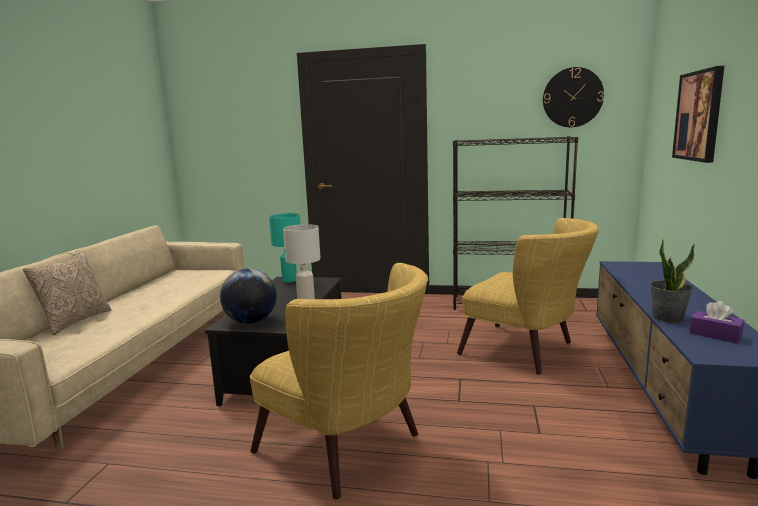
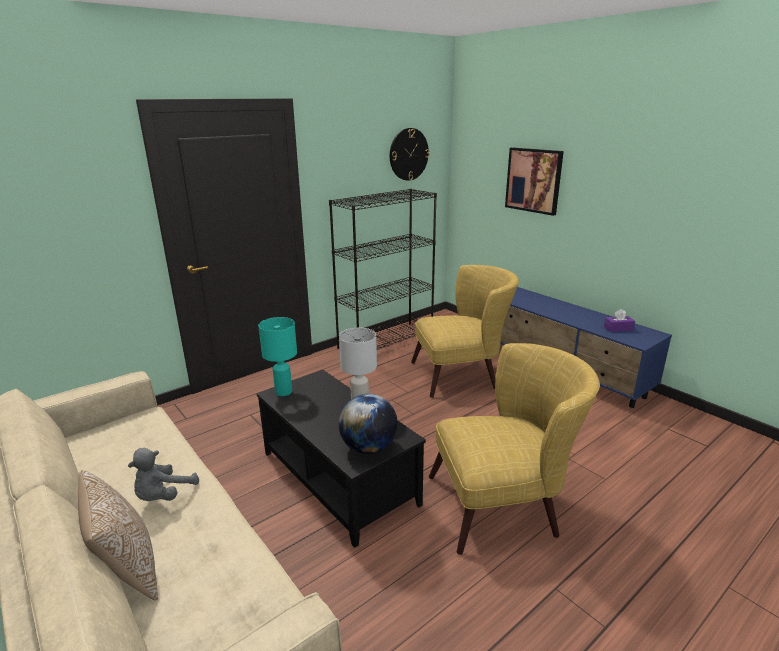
camera: 50 degrees left, 10 degrees up
(145, 303) = (164, 496): none -> grey plush toy
(667, 318) = (585, 325): potted plant -> none

